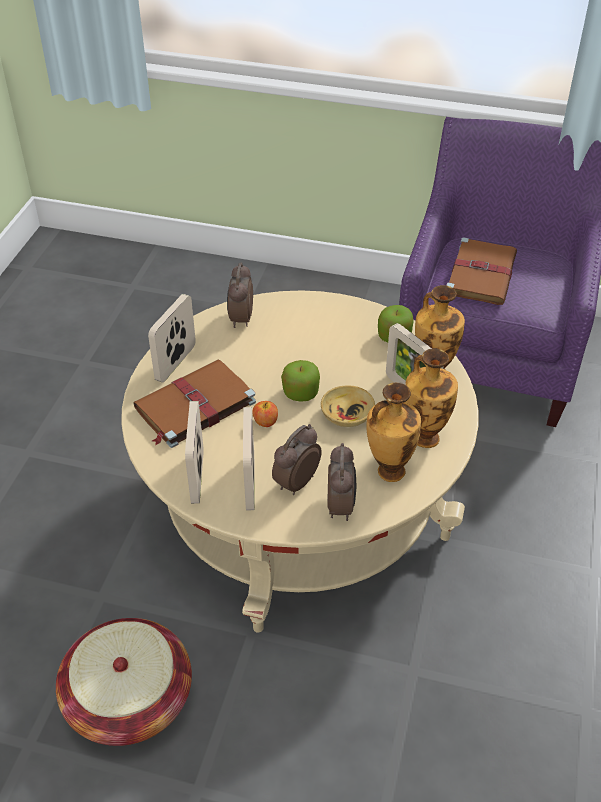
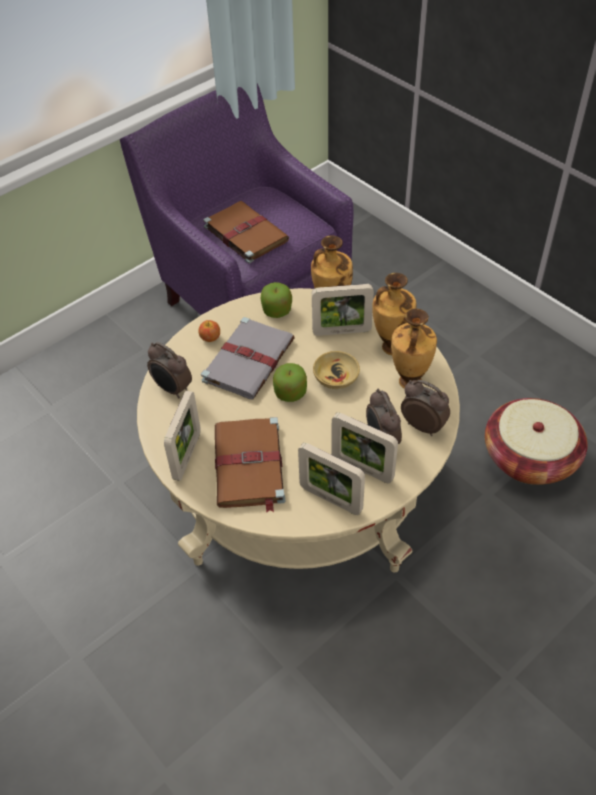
camera: 55 degrees left, 5 degrees up
(129, 699) = (404, 690): basket -> basket (530, 458)
(176, 363) = (187, 456): picture frame -> picture frame turned 135 degrees counterclockwise
(265, 422) = (304, 429): apple -> apple (210, 338)
(316, 348) = (249, 359): none -> grey book

